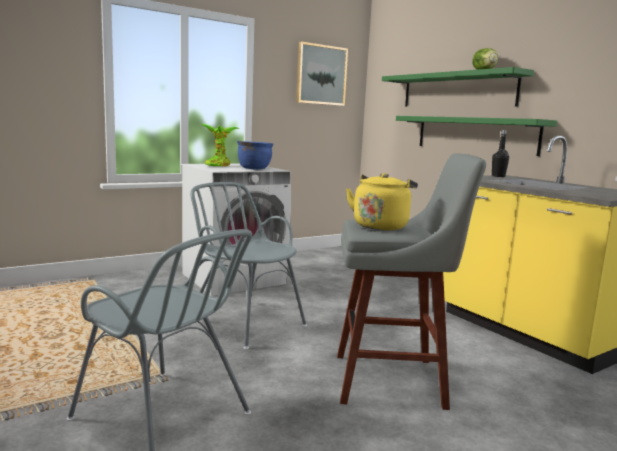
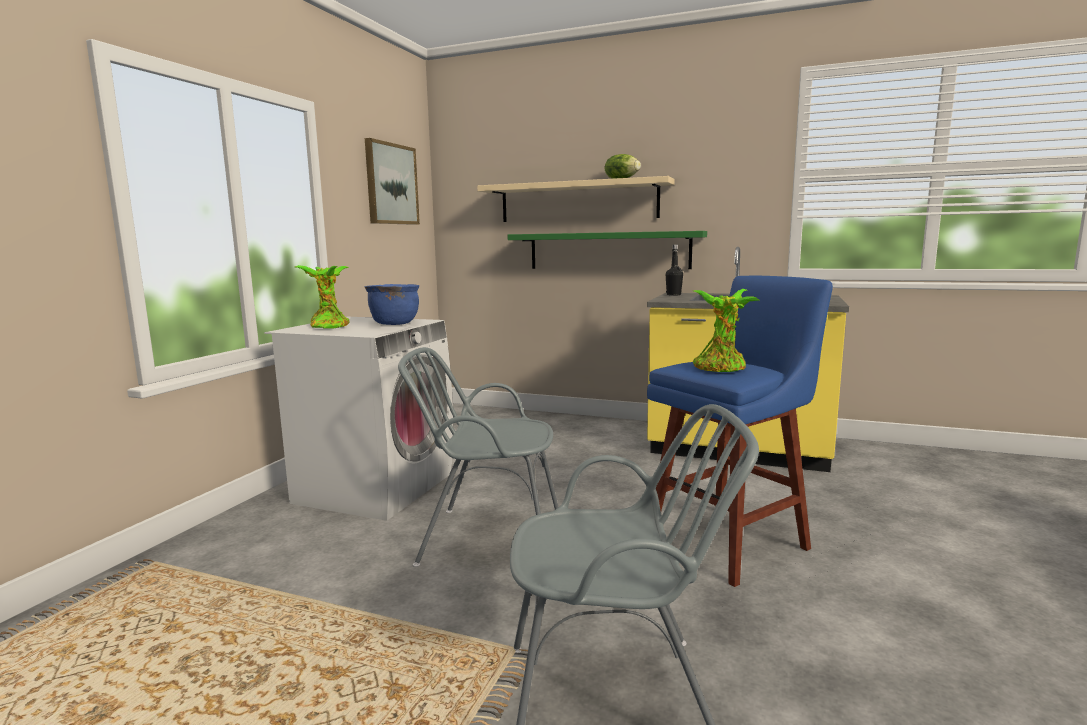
camera: 35 degrees left, 0 degrees up
(381, 226) = (721, 369): yellow kettle -> potted plant
(392, 381) = (729, 542): grey stool -> blue stool
(457, 90) = (578, 201): green shelf -> beige shelf

